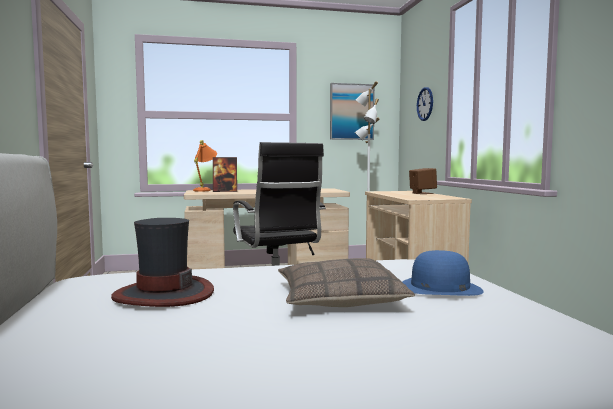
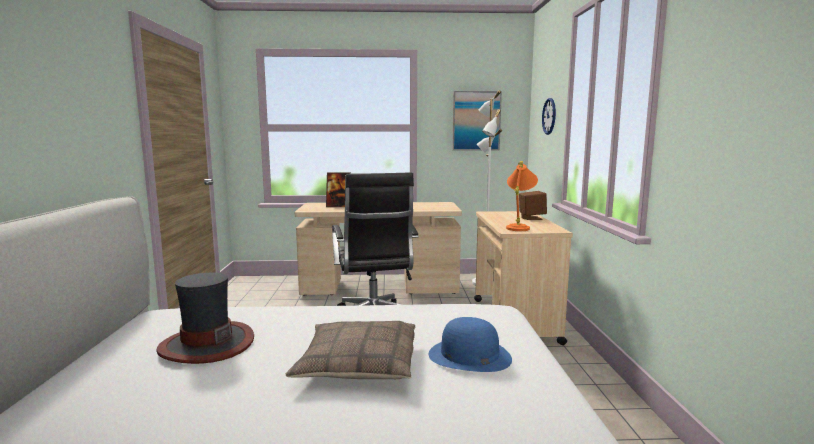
camera: 10 degrees right, 5 degrees up
(205, 190) = (321, 203): orange table lamp -> orange table lamp (519, 227)

